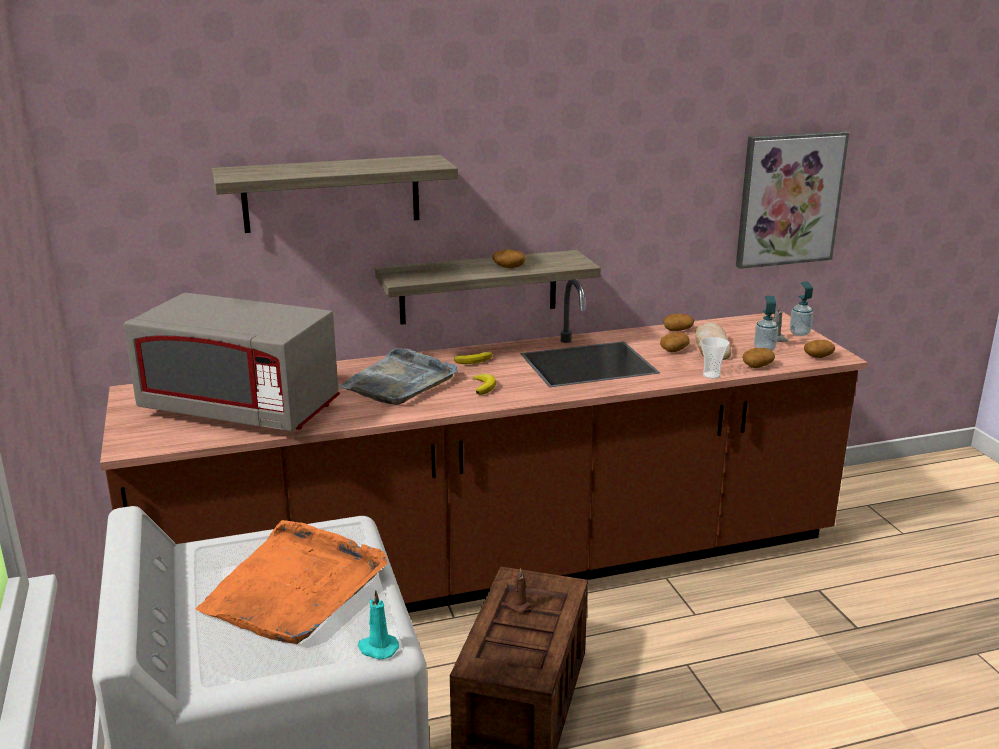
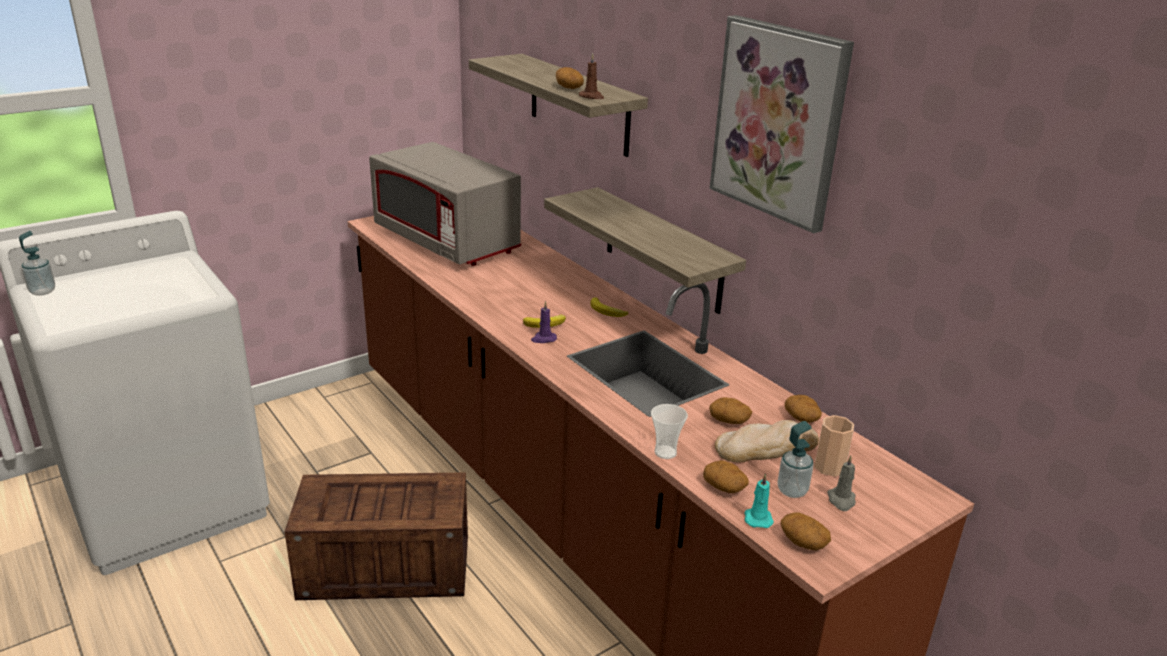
camera: 70 degrees right, 5 degrees up
(241, 409) = (447, 241): grey microwave -> grey microwave turned 45 degrees counterclockwise
(295, 588) = (130, 291): orange tray -> none
(377, 648) = (50, 327): turquoise candle -> turquoise candle (757, 518)
(399, 381) = (534, 286): grey tray -> none
(509, 267) = (644, 235): potato -> potato (568, 87)
(513, 391) = (543, 339): none -> purple candle
(521, 605) = (408, 494): brown candle -> brown candle (592, 97)
(739, 334) = (829, 467): none -> cup
(789, 199) = (1026, 342): picture -> picture (778, 121)
(799, 333) = (888, 522): soap dispenser -> soap dispenser (42, 291)

